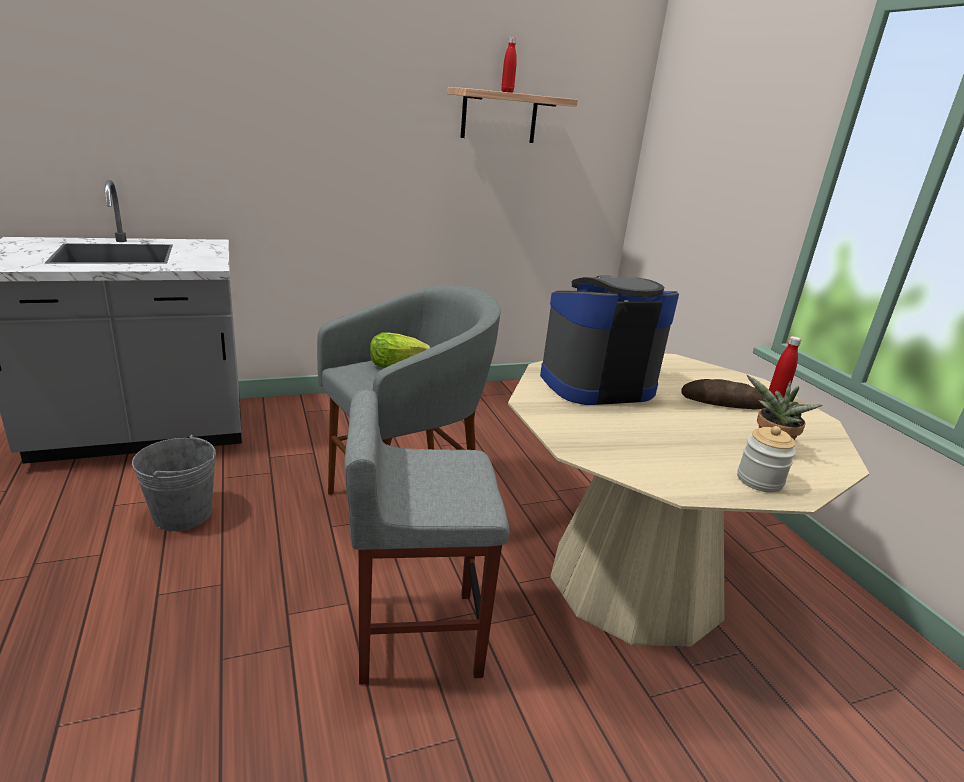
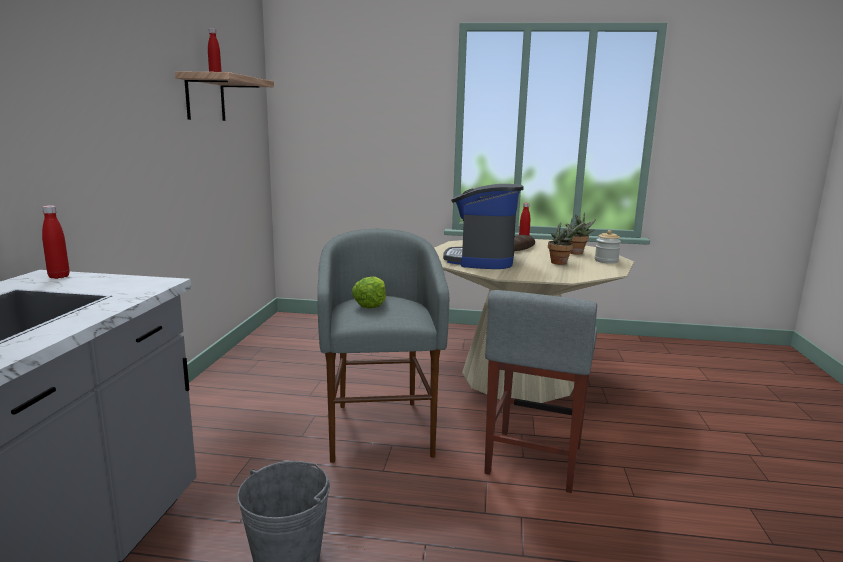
camera: 60 degrees left, 10 degrees down
(210, 245) = (59, 276): none -> red bottle
(673, 440) = (561, 263): none -> potted plant

